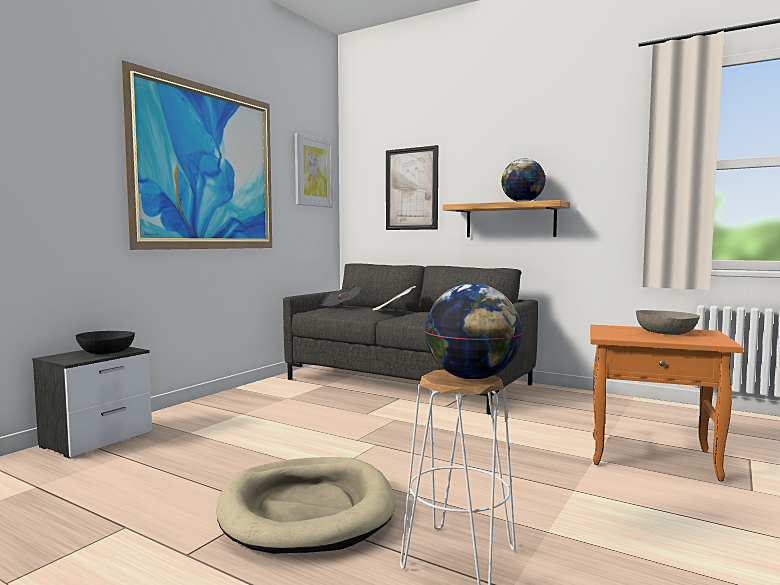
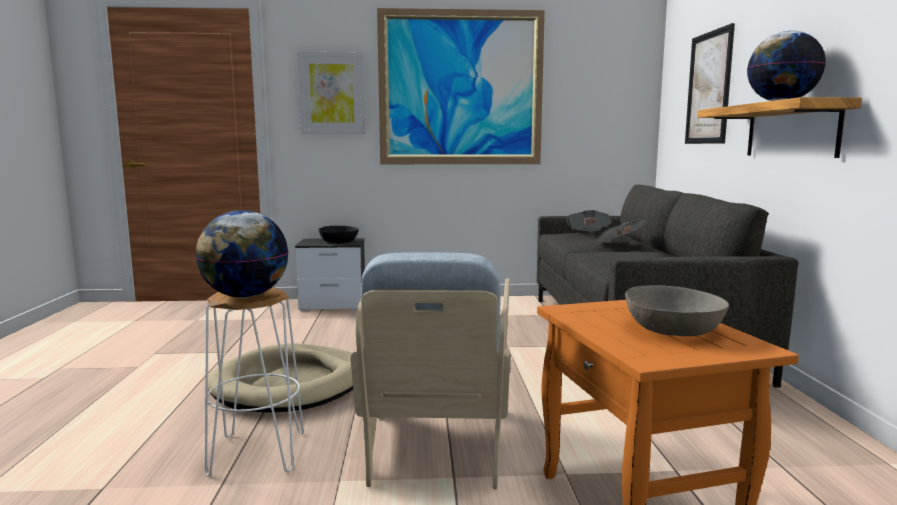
camera: 55 degrees right, 5 degrees up
(313, 172) = (612, 76): picture -> picture (332, 93)
(514, 481) = (436, 442): none -> beige armchair

